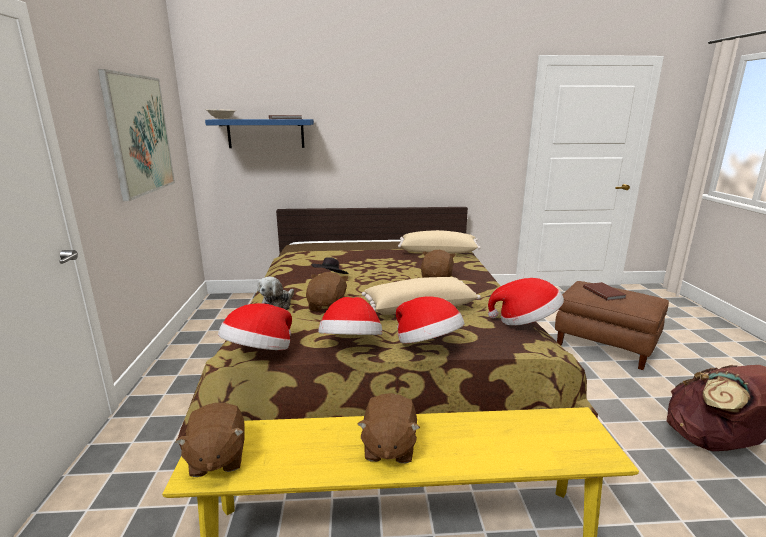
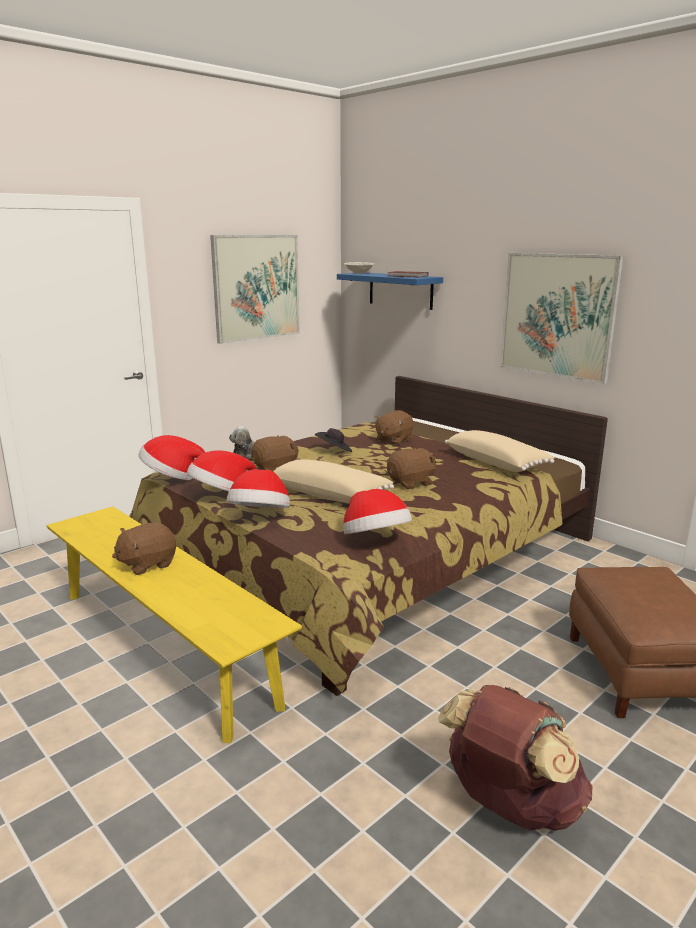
camera: 50 degrees right, 0 degrees up
(217, 458) = (85, 524): brown plush toy -> brown plush toy (393, 440)
(420, 142) = (558, 315): none -> picture
(604, 292) = (642, 586): brown book -> none

